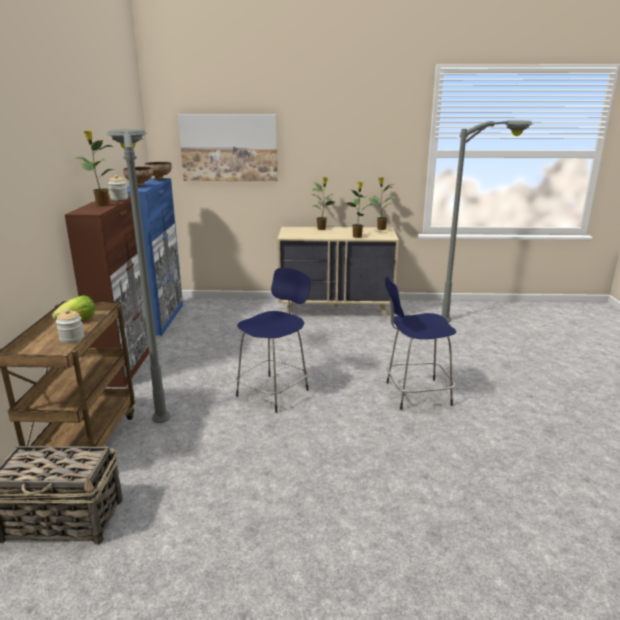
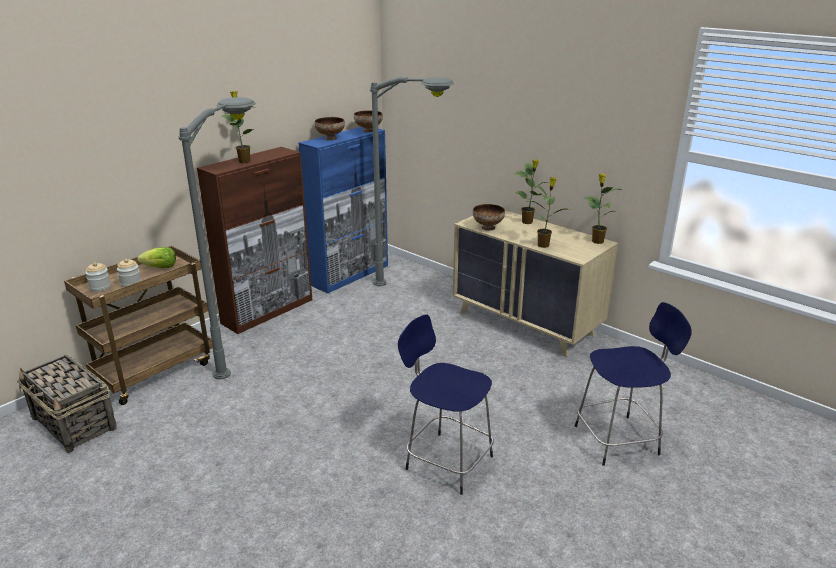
camera: 40 degrees right, 5 degrees up
(119, 199) = (273, 155): jar -> jar (100, 287)
(229, 147) = (450, 104): picture -> none
(274, 392) = (330, 392): blue stool -> blue stool (619, 439)
(304, 236) = (487, 227): none -> bowl
(479, 315) = (691, 403): grey floor lamp -> grey floor lamp (418, 291)

